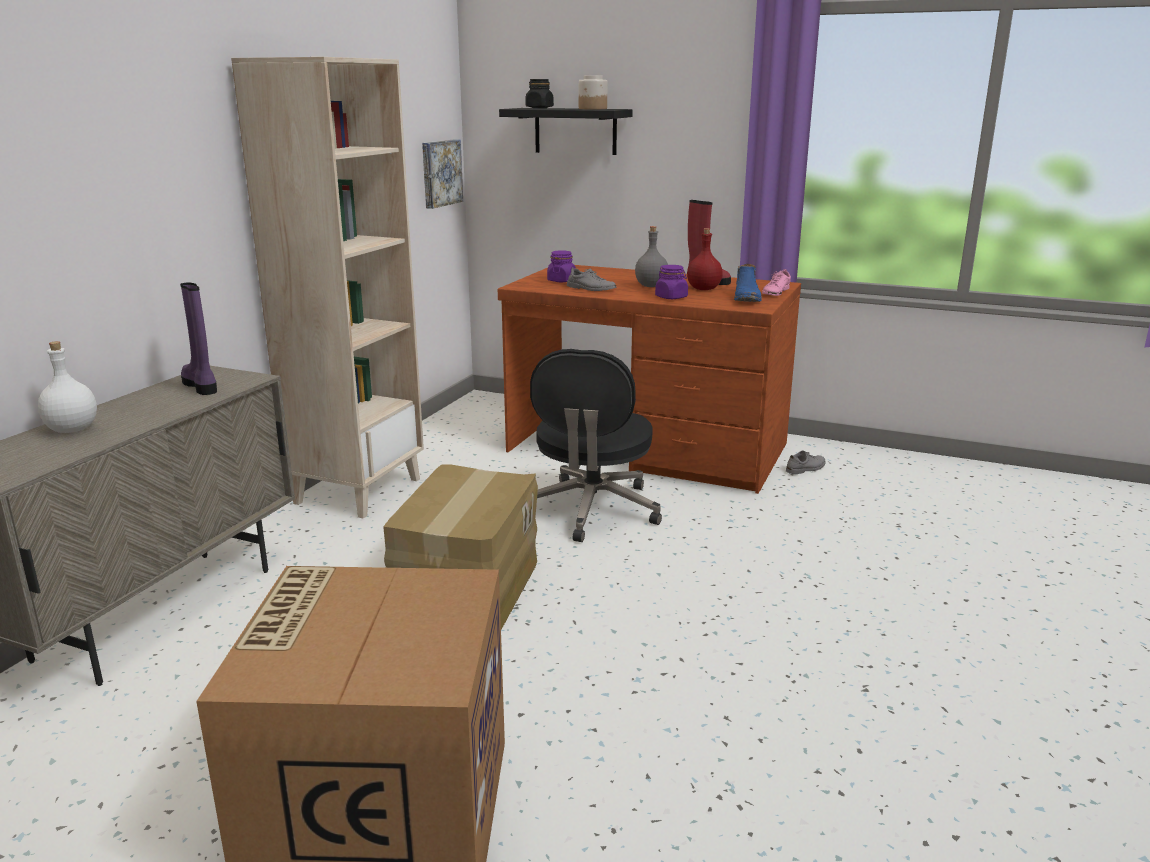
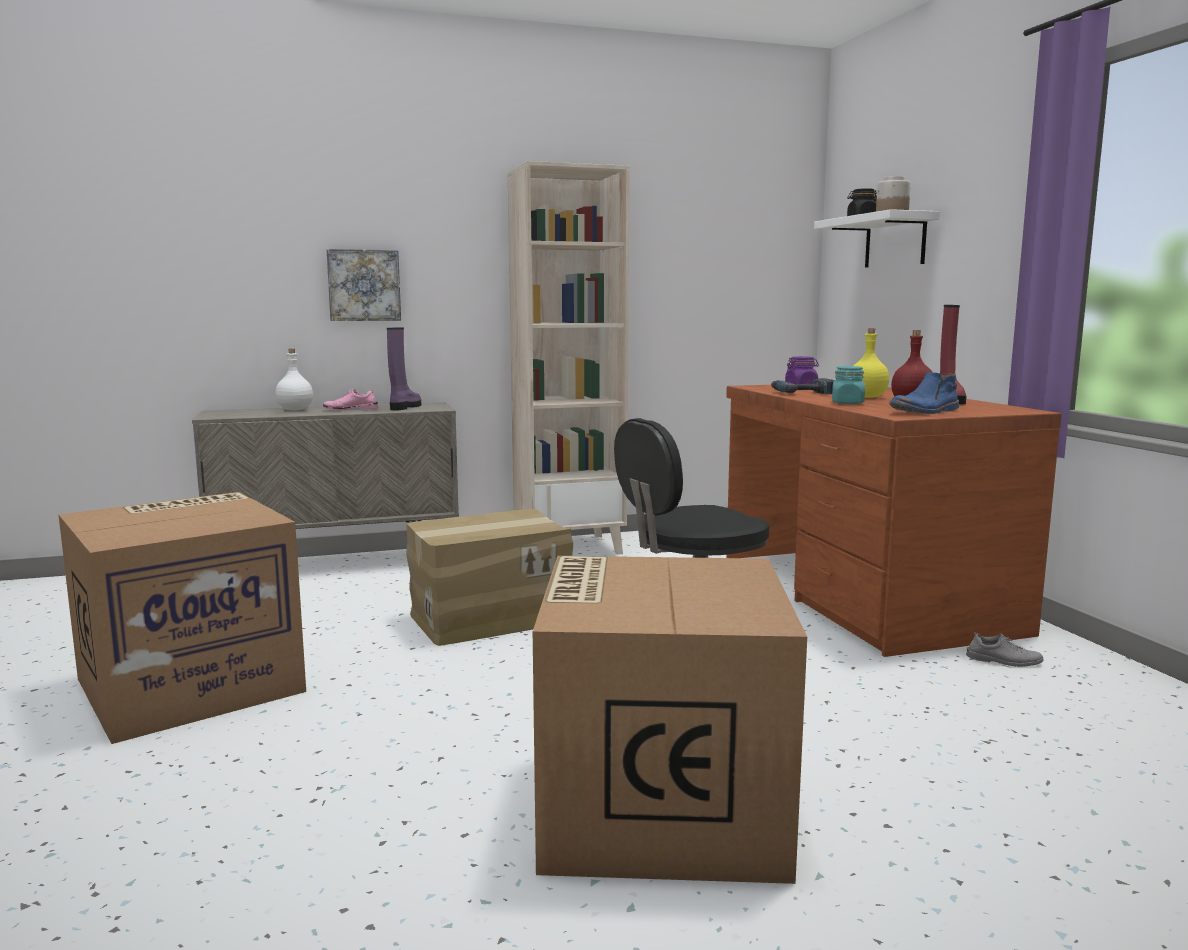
camera: 50 degrees right, 10 degrees down
(440, 173) = (775, 288): picture -> picture (364, 285)
(575, 131) = (895, 241): black shelf -> white shelf
(591, 288) = (801, 392): grey shoe -> power drill
(651, 286) = (868, 397): grey bottle -> yellow bottle
(671, 297) = (847, 403): purple jar -> turquoise jar
(775, 292) = (984, 413): pink shoe -> pink shoe (351, 409)
(882, 658) = (658, 805): none -> cardboard box

